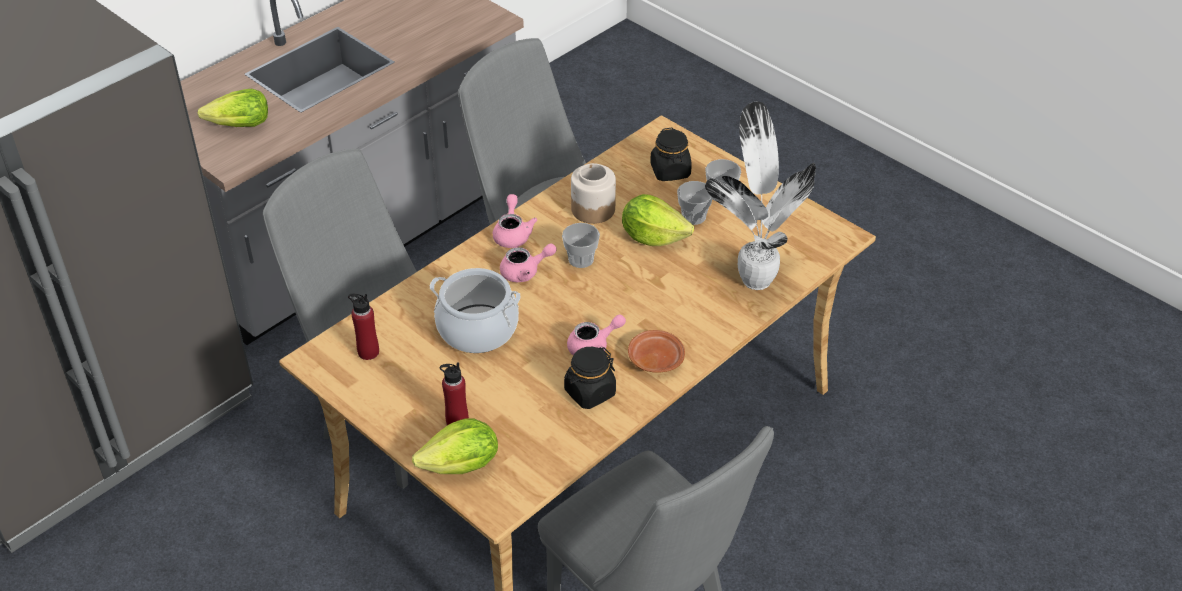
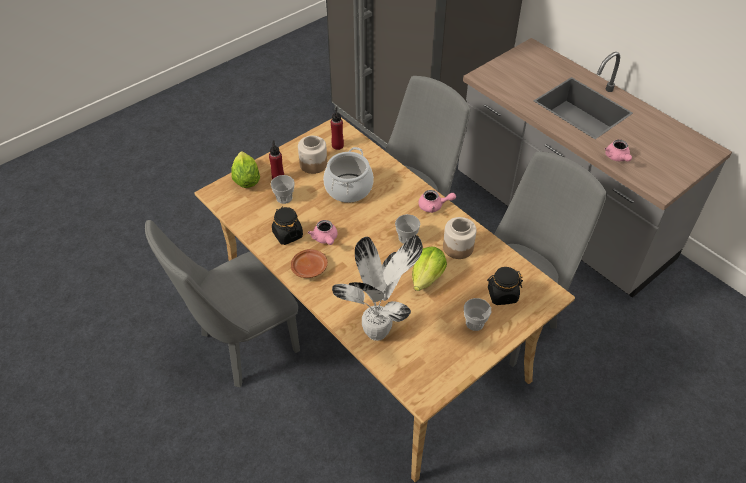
camera: 95 degrees right, 5 degrees up
(240, 125) = (517, 78): lettuce -> none
(417, 379) = (313, 164): none -> jar
(525, 272) = (397, 211): pink teapot -> pink teapot (617, 158)
(693, 217) = (449, 303): cup -> cup (284, 198)

